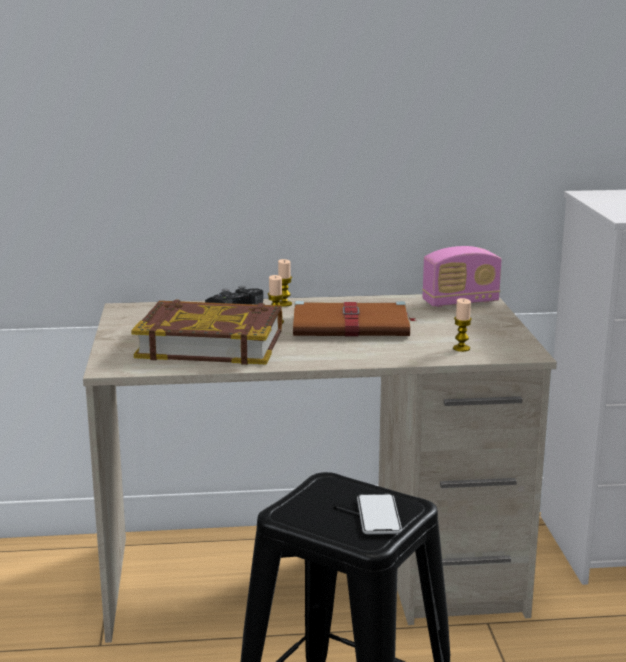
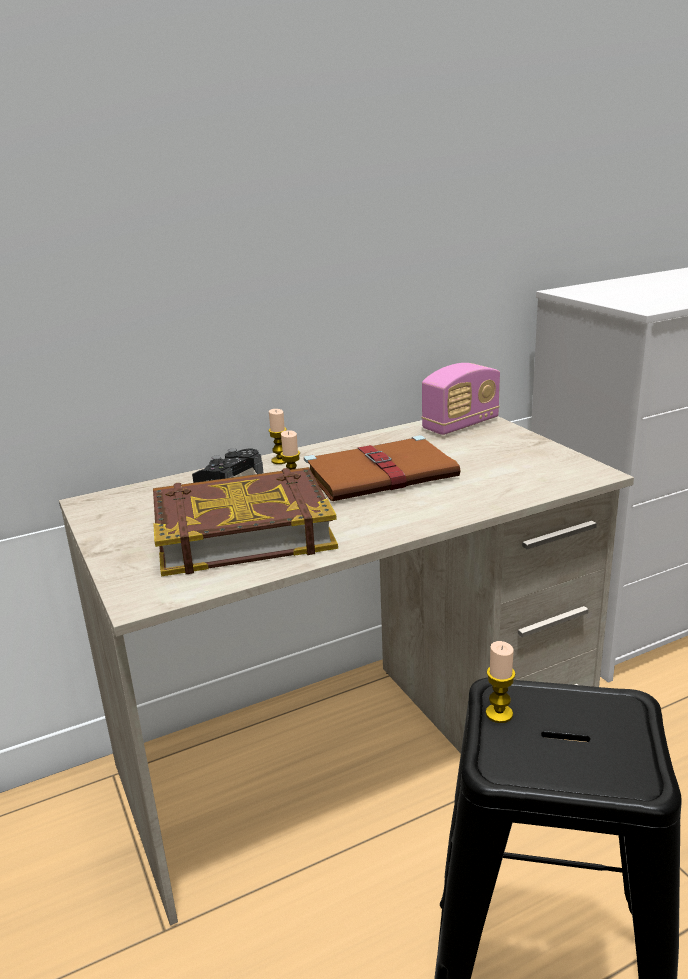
camera: 20 degrees left, 5 degrees up
(378, 516) = (610, 733): phone -> none
(461, 348) = (525, 480): candle -> candle (499, 714)

